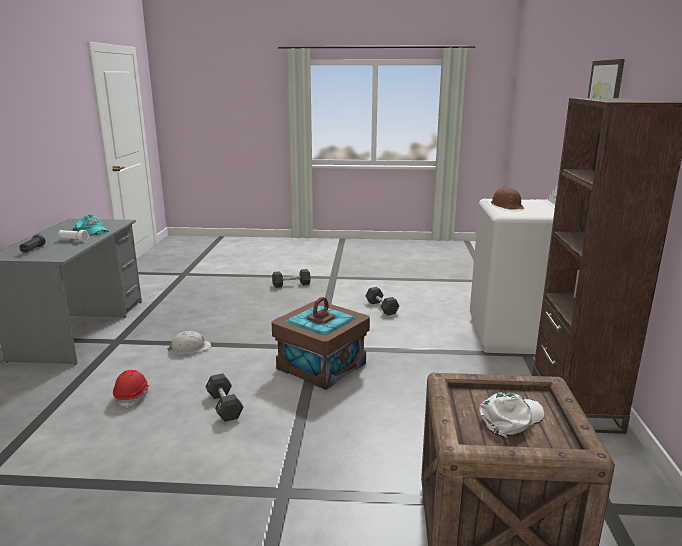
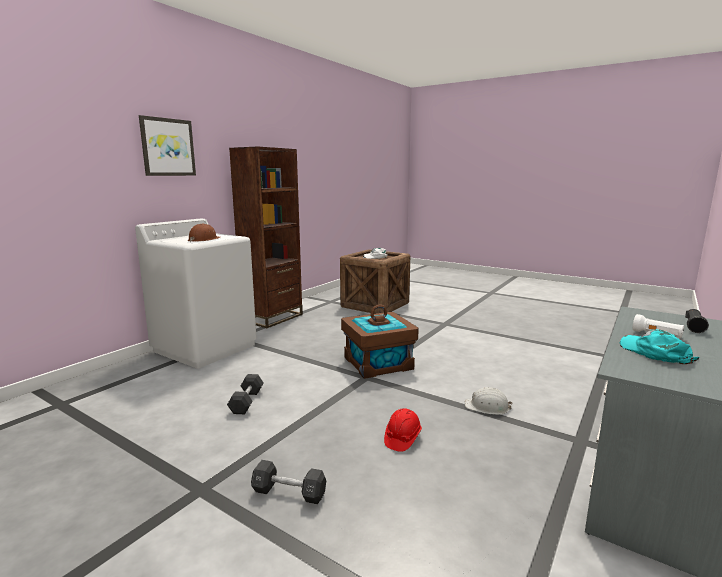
camera: 150 degrees left, 5 degrees down
(133, 396) = (533, 376): red hard hat -> red hard hat (402, 438)
(224, 406) = (463, 356): black dumbbell -> none

